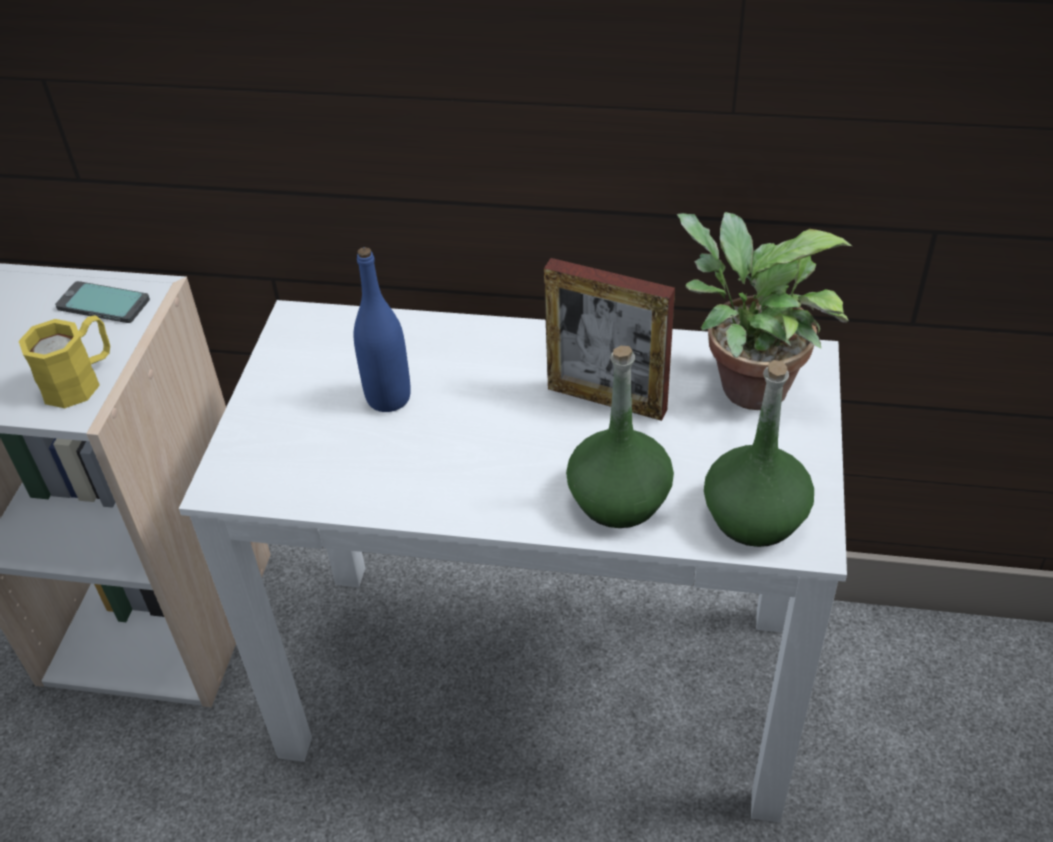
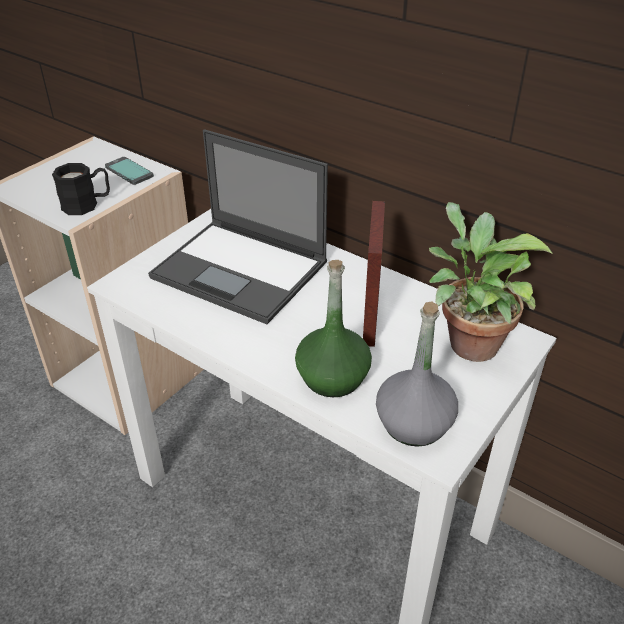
camera: 25 degrees right, 5 degrees down
(81, 380) = (87, 204): yellow mug -> black mug
(388, 398) = (241, 270): blue bottle -> laptop
(607, 399) = (370, 317): picture frame -> picture frame turned 135 degrees counterclockwise
(755, 517) = (414, 424): green bottle -> grey bottle

